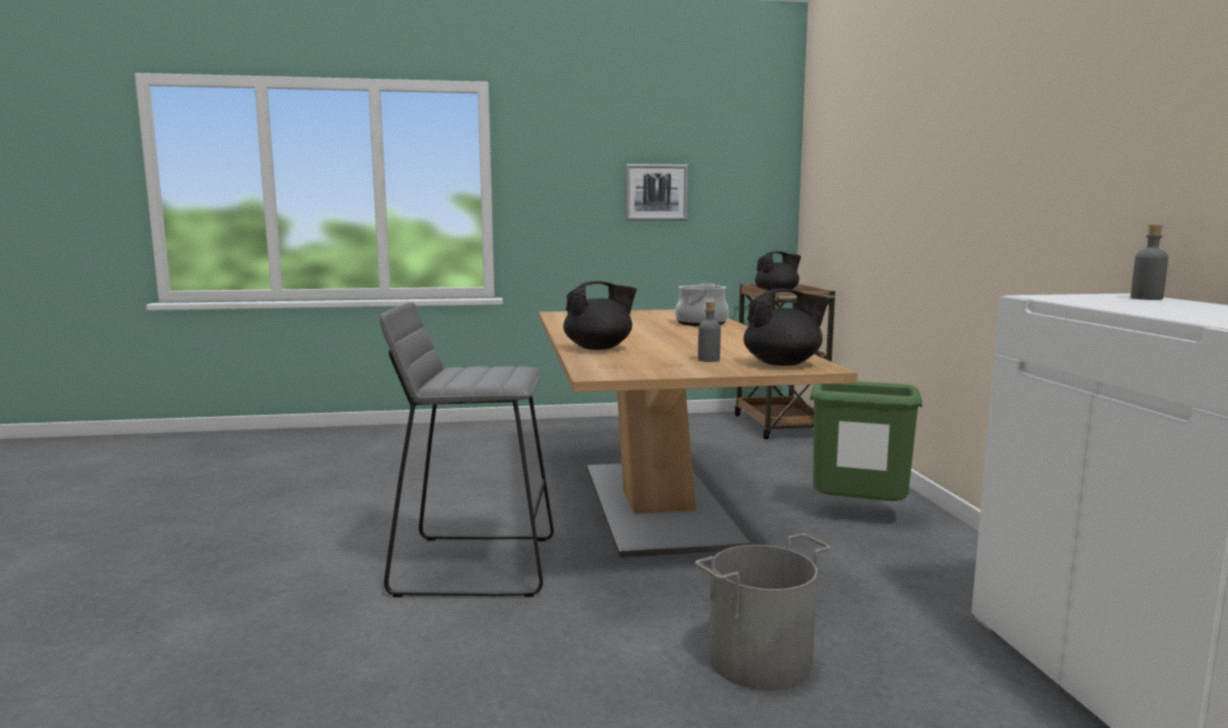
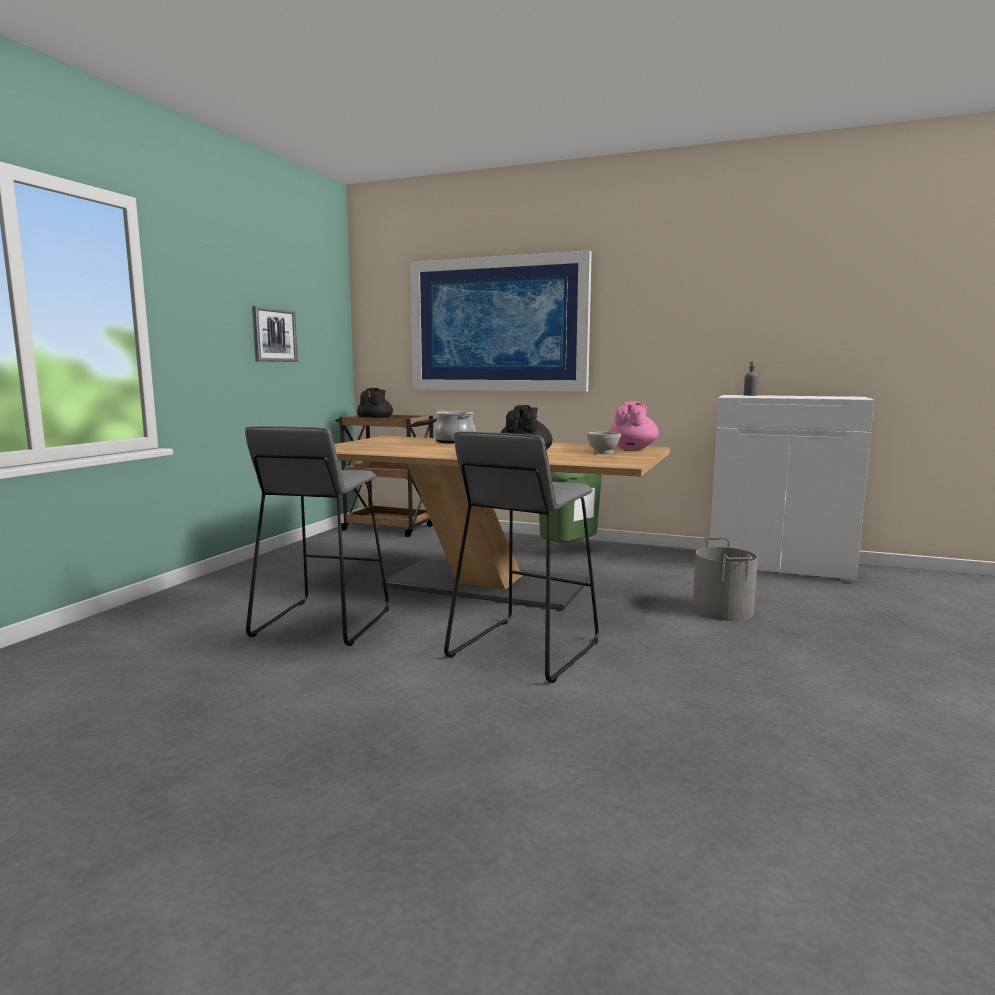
camera: 60 degrees left, 0 degrees up
(468, 478) = (321, 623): none -> grey stool
(708, 360) = (602, 452): grey bottle -> white bowl
(783, 364) = (632, 449): black teapot -> pink teapot
(893, 166) = (498, 325): none -> picture

